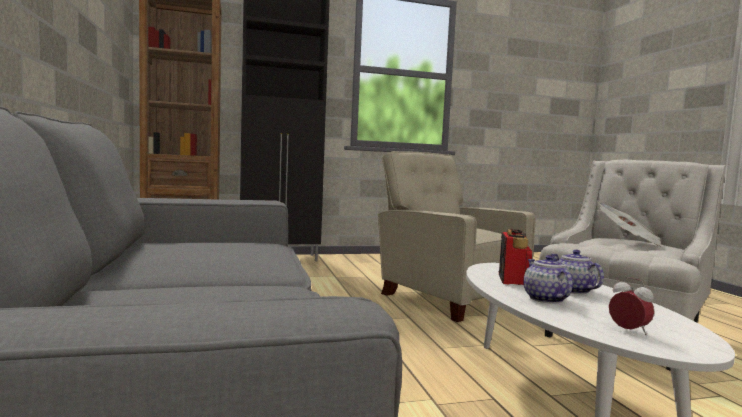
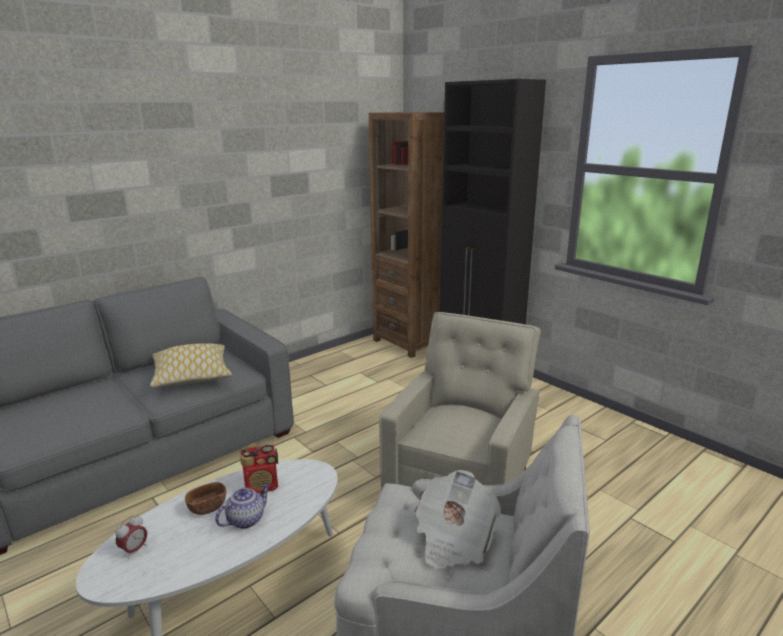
camera: 65 degrees right, 15 degrees up
(227, 250) = (192, 376): none -> pillow
(544, 299) = (208, 507): teapot -> brown bowl

